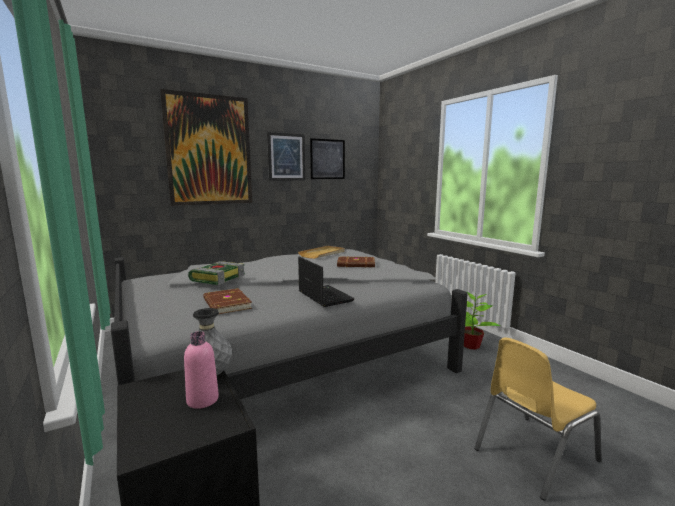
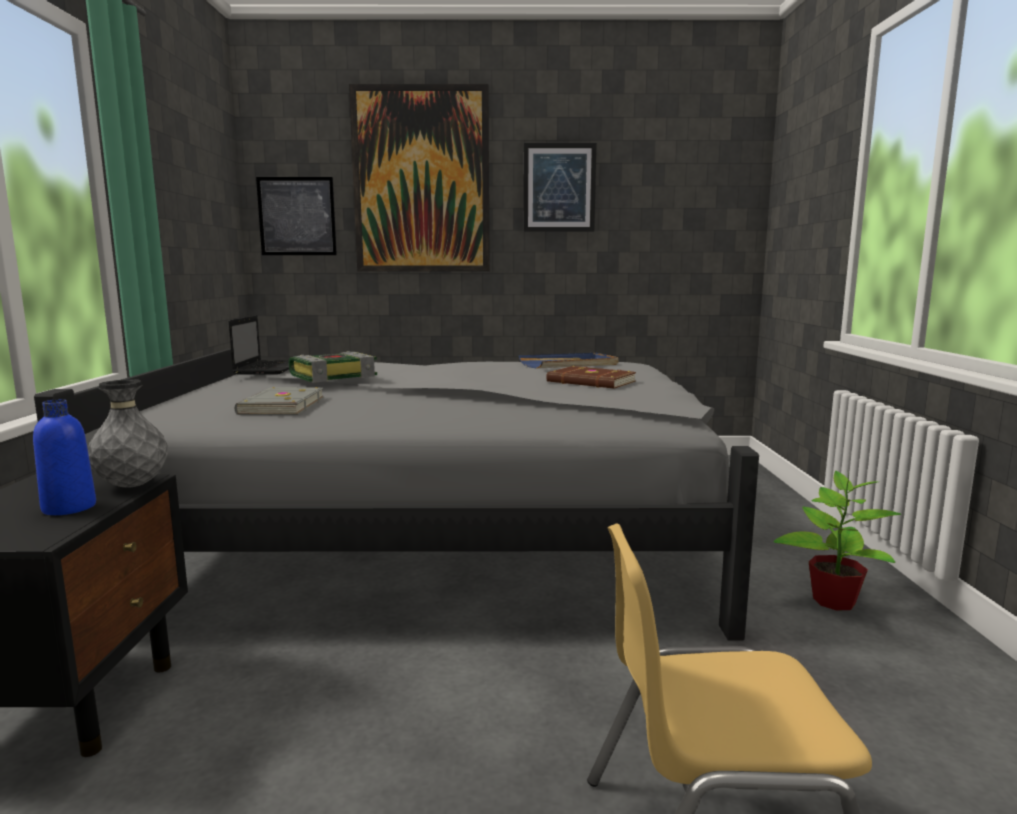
camera: 30 degrees right, 0 degrees up
(202, 400) = (69, 508): pink bottle -> blue bottle
(226, 304) = (280, 406): brown book -> grey book
(322, 254) = (569, 364): beige tray -> blue tray
(324, 296) = (434, 416): laptop -> laptop (269, 368)
(327, 159) = (646, 190): picture -> picture (297, 216)

